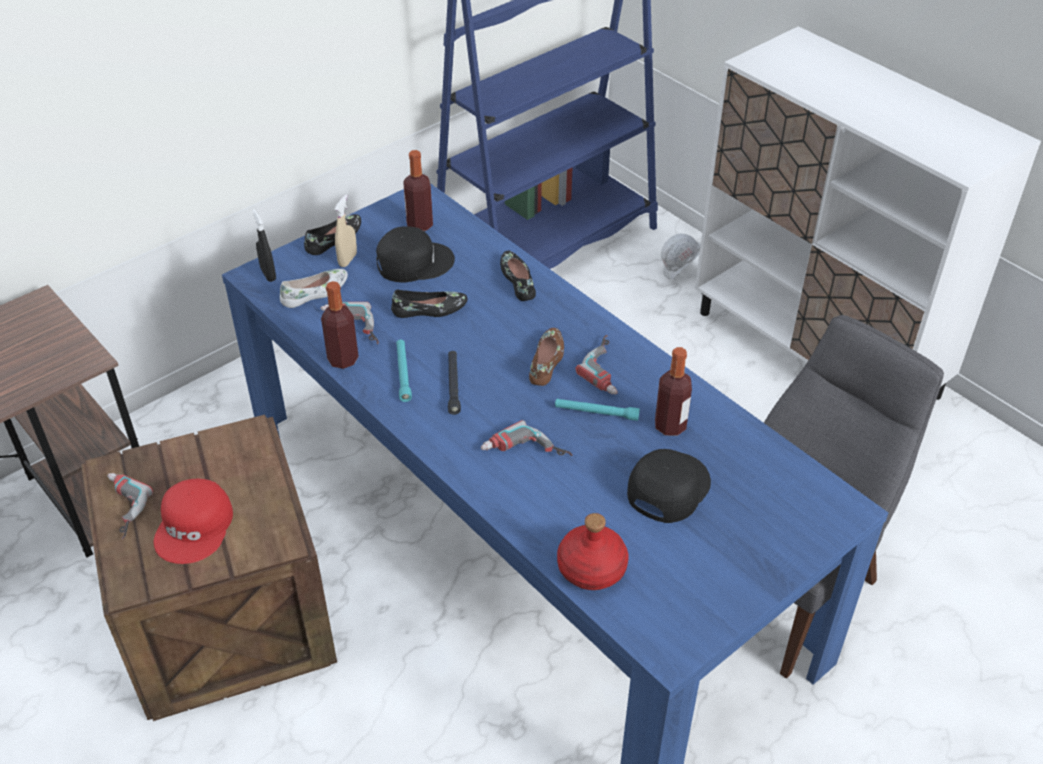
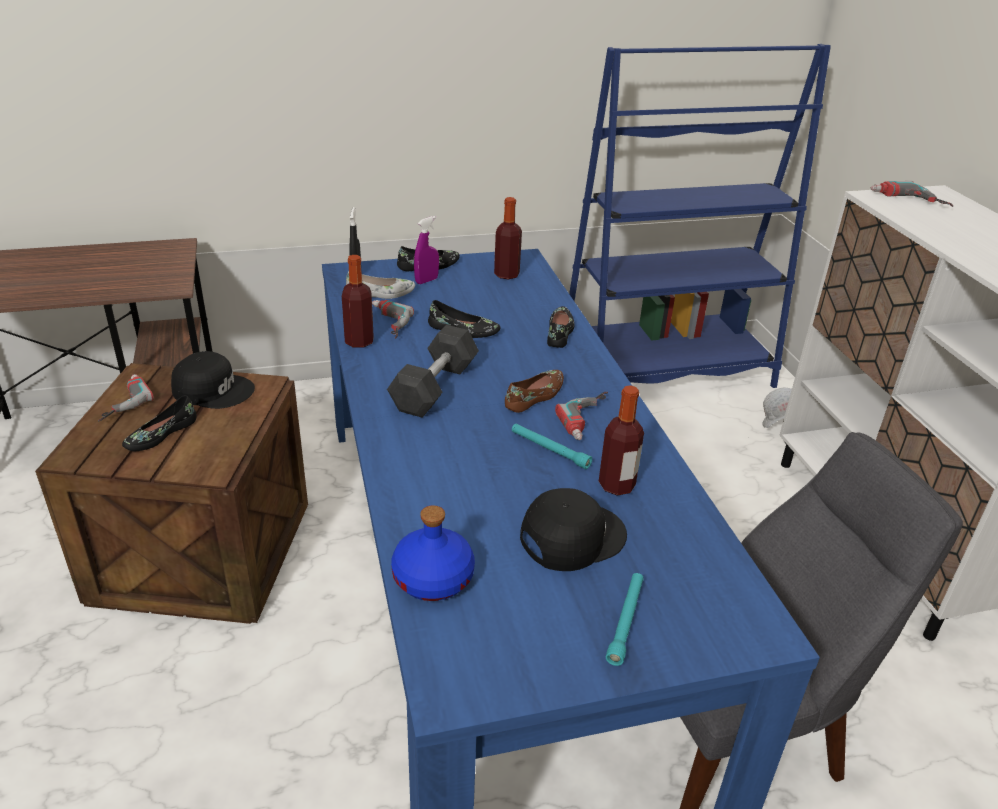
camera: 25 degrees right, 10 degrees down
(195, 527) = (160, 434): red cap -> black shoe
(347, 260) = (426, 281): beige spray bottle -> purple spray bottle
(403, 373) = (399, 366): turquoise flashlight -> turquoise flashlight (625, 621)
(414, 261) = (479, 296): black cap -> black cap (213, 389)
(453, 385) = (434, 387): black flashlight -> grey dumbbell
(525, 454) = (452, 459): power drill -> power drill (908, 201)
(592, 568) = (434, 578): red bottle -> blue bottle

